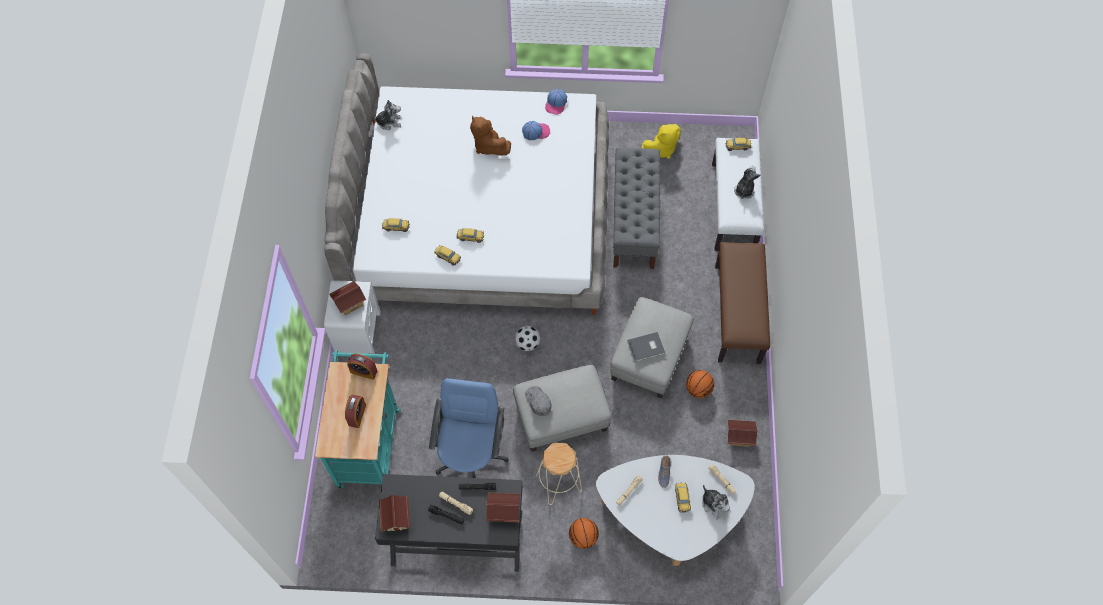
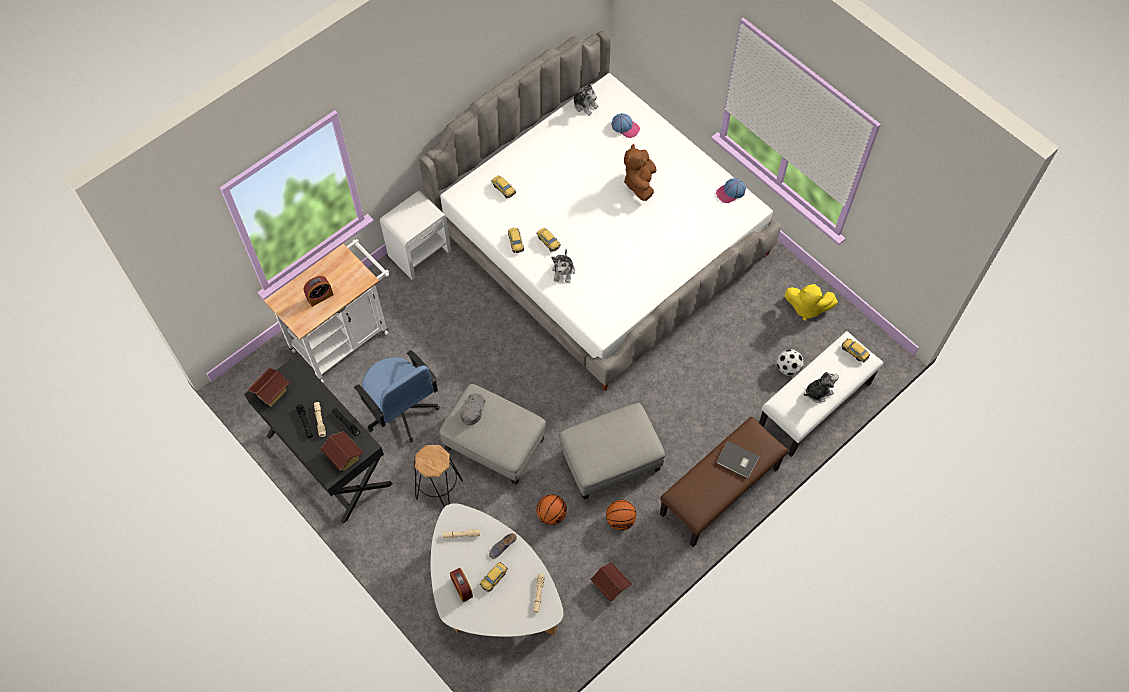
camera: 45 degrees right, 0 degrees up
(350, 303) = (413, 218): toy house -> none
(363, 371) = (357, 270): alarm clock -> alarm clock (462, 588)
(369, 442) = (344, 337): turquoise cart -> white cart
(471, 455) = (401, 411): blue office chair -> blue office chair turned 90 degrees clockwise
(528, 344) = (529, 367): football -> football (787, 368)
(536, 132) = (689, 202): cap -> cap (625, 127)
(558, 483) = (438, 489): beige stool -> black stool
(583, 537) = (413, 544): basketball -> basketball (551, 515)
(633, 221) = (717, 345): grey bench -> none
(646, 348) = (597, 444): grey book -> grey book (737, 461)
(714, 504) = (513, 606): plush toy -> plush toy (563, 271)

